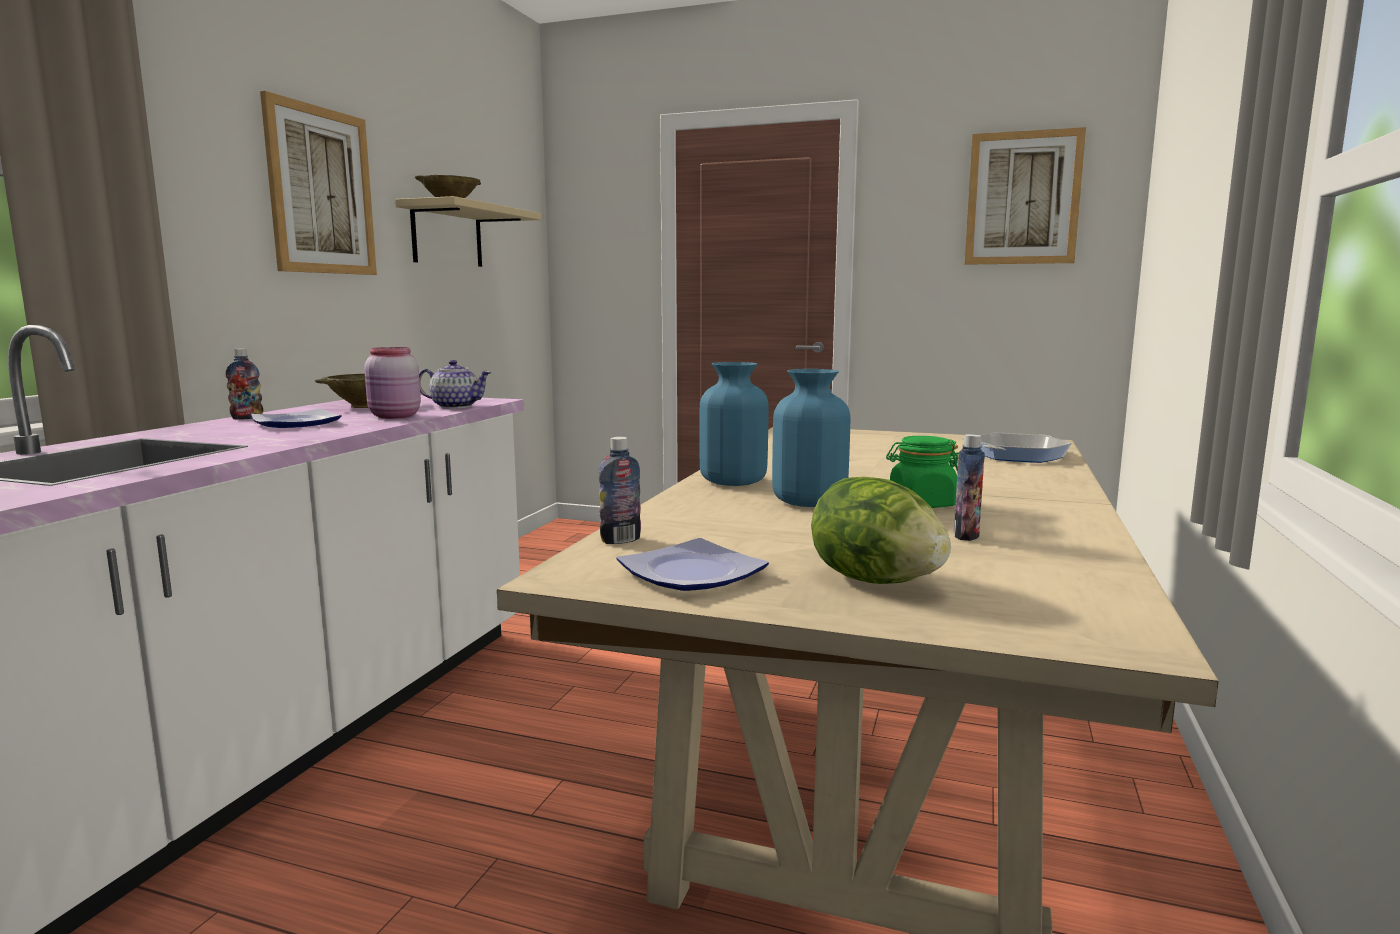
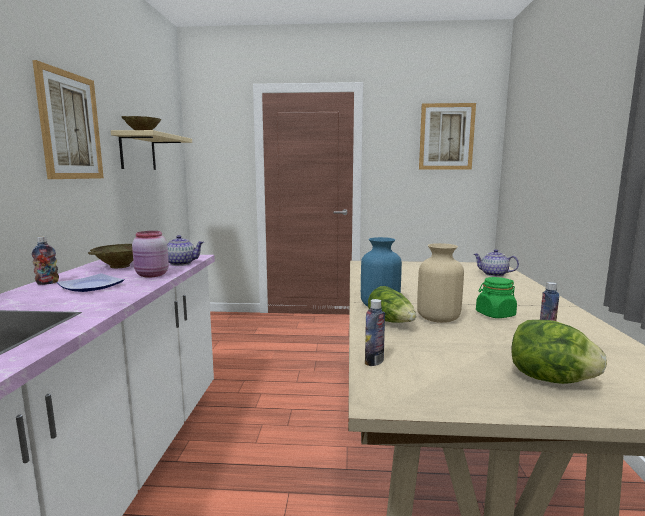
camera: 15 degrees left, 0 degrees up
(695, 574) = (450, 387): plate -> none
(720, 501) = (392, 322): none -> lettuce
(809, 502) = (438, 318): blue vase -> beige vase
(1018, 455) = (493, 274): frying pan -> teapot

